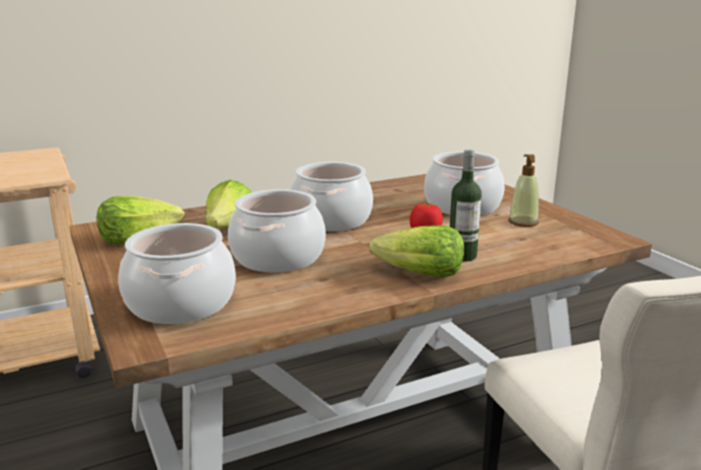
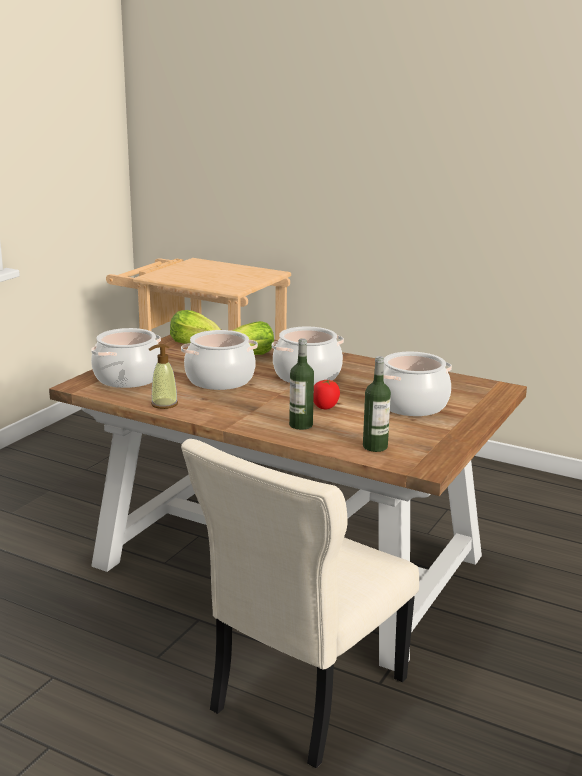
camera: 55 degrees right, 0 degrees up
(420, 274) = (248, 420): lettuce -> none
(523, 222) = (409, 431): soap dispenser -> soap dispenser (164, 404)
(549, 243) = (375, 446): none -> bottle

